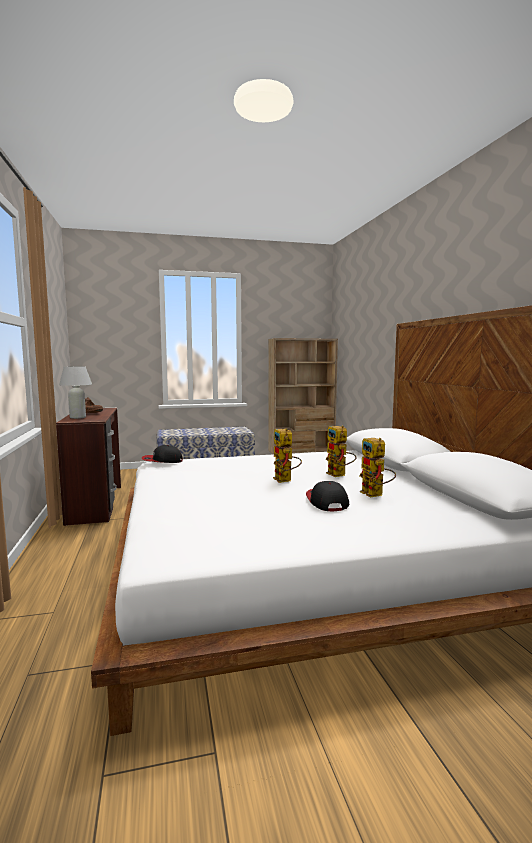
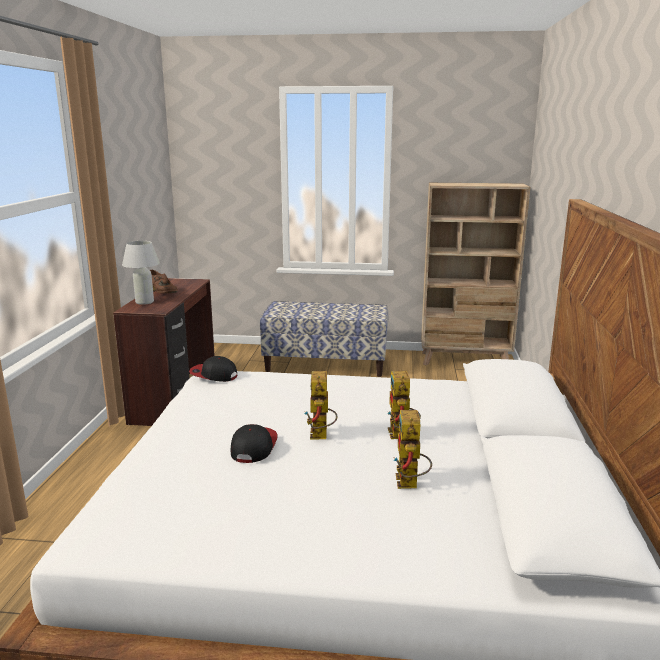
camera: 20 degrees right, 10 degrees up
(326, 501) = (331, 488): cap -> cap (253, 447)

